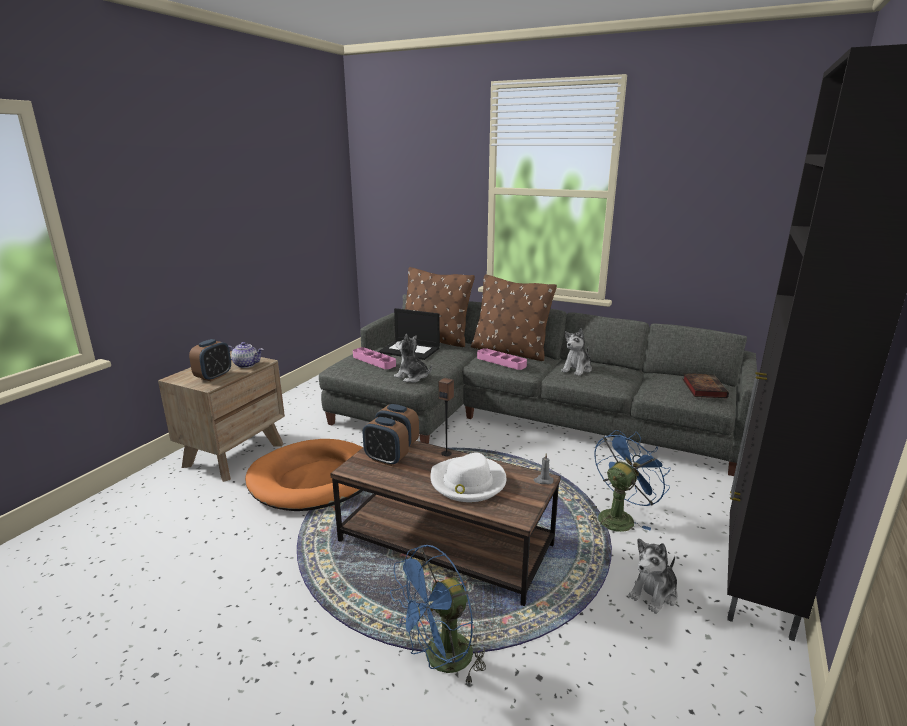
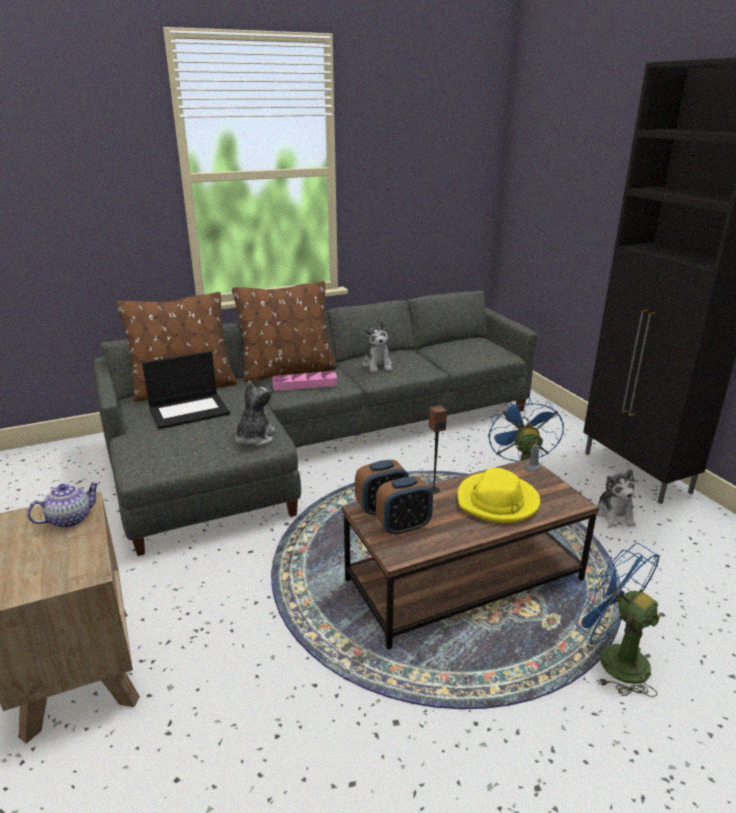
camera: 50 degrees left, 5 degrees up
(213, 376) = (62, 559): alarm clock -> none
(314, 479) = (245, 618): orange dog bed -> none
(374, 361) = (176, 440): pink tray -> none
(412, 377) = (254, 438): plush toy -> plush toy turned 120 degrees clockwise
(441, 661) = (612, 659): blue fan -> blue fan turned 135 degrees clockwise
(468, 482) = (497, 501): white hat -> yellow hat
(703, 388) = (482, 345): book -> none

